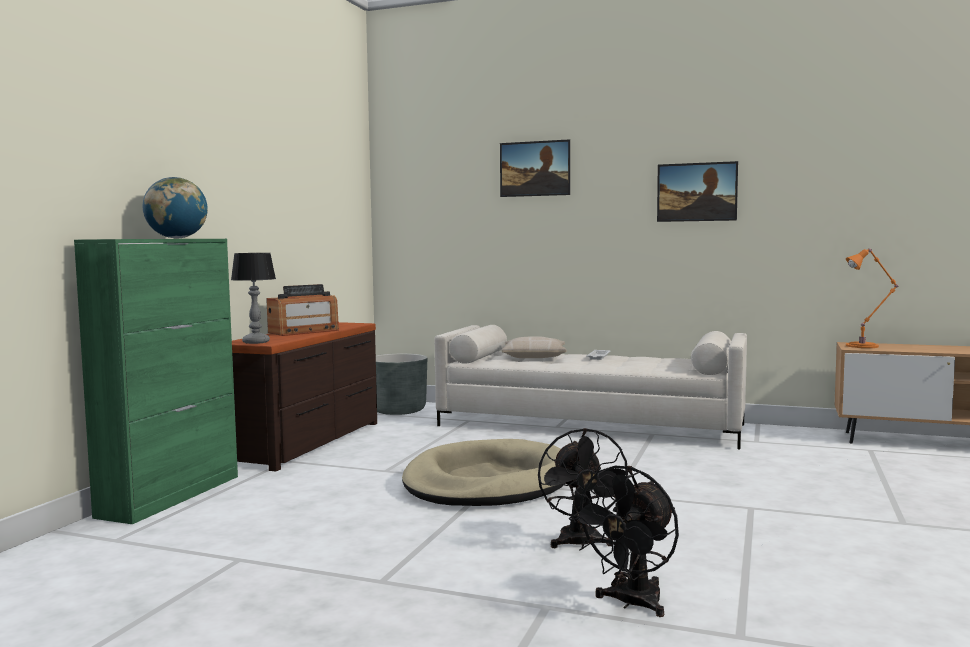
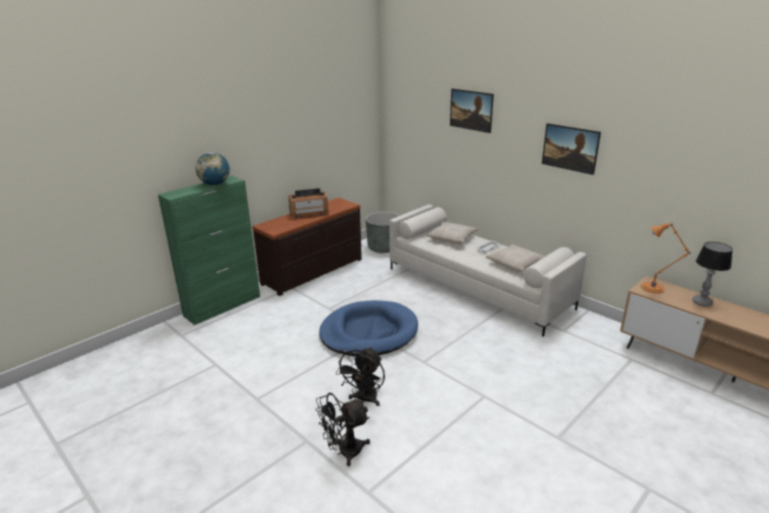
camera: 25 degrees right, 20 degrees up
(255, 342) = (271, 228): table lamp -> table lamp (701, 302)
(488, 482) = (369, 332): beige dog bed -> blue dog bed
(656, 362) = (516, 263): none -> beige pillow

